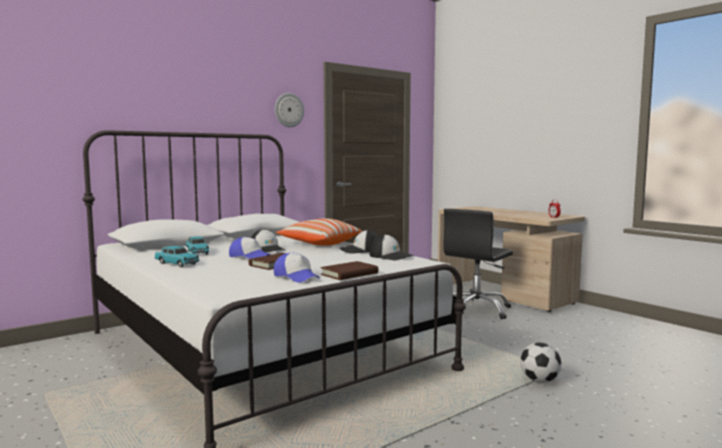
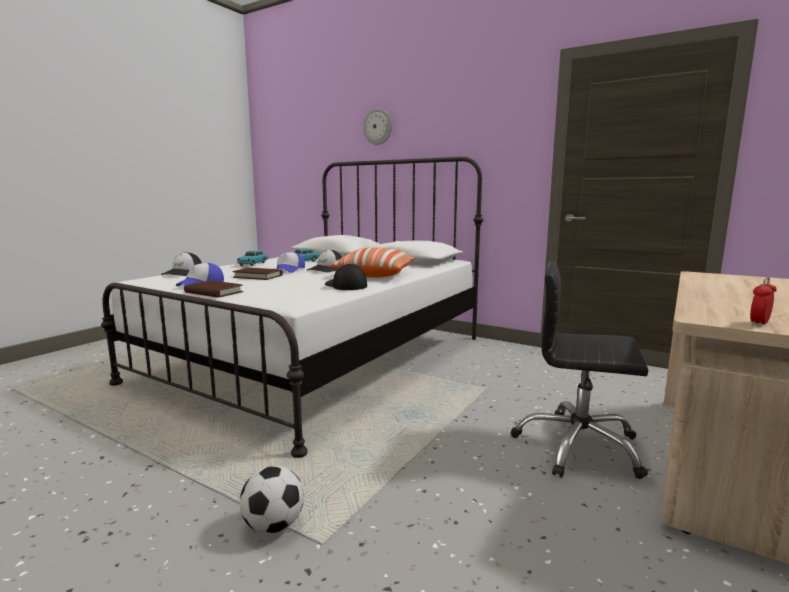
camera: 70 degrees right, 5 degrees up
(289, 110) = (502, 124): wall clock -> wall clock (378, 126)
(391, 256) = (316, 295): cap -> cap (183, 273)

